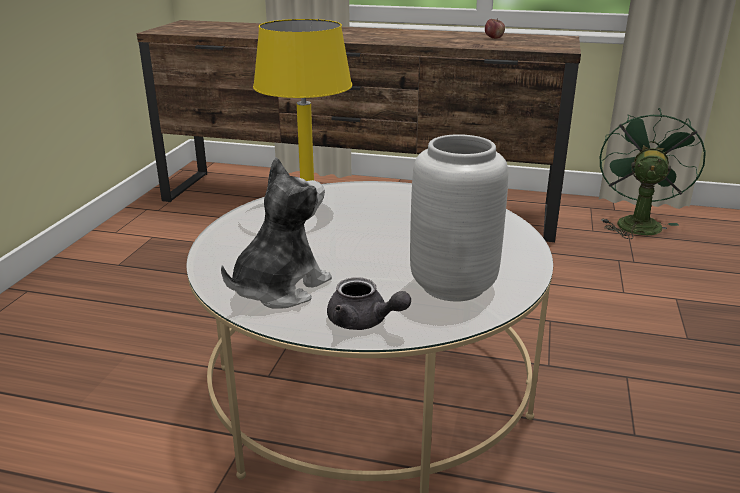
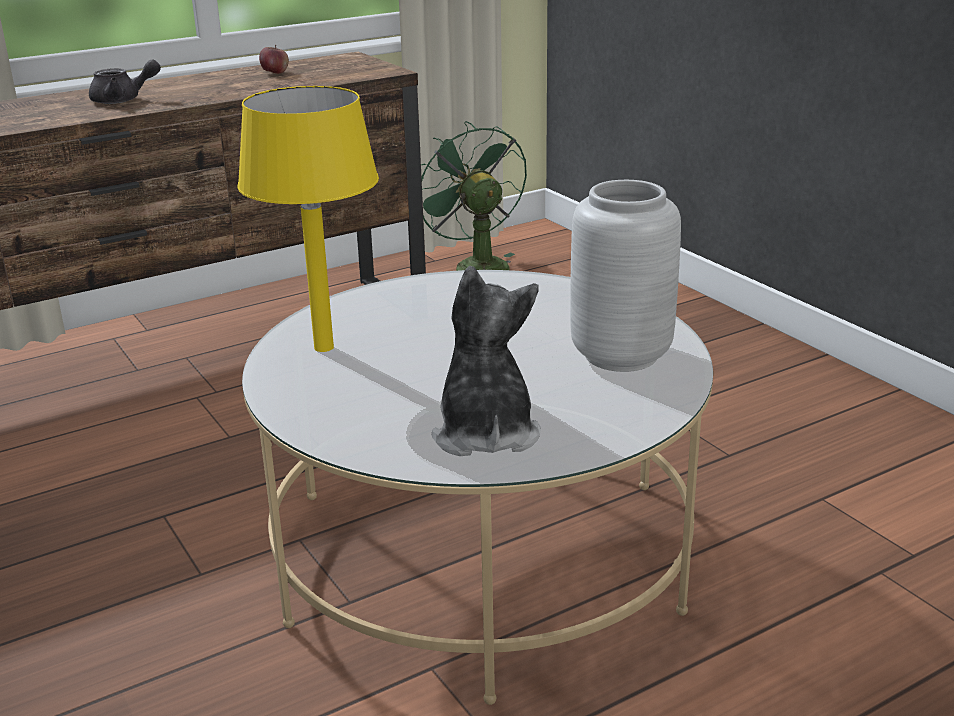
camera: 45 degrees left, 0 degrees up
(364, 322) = (619, 419): grey teapot -> grey teapot (123, 100)

